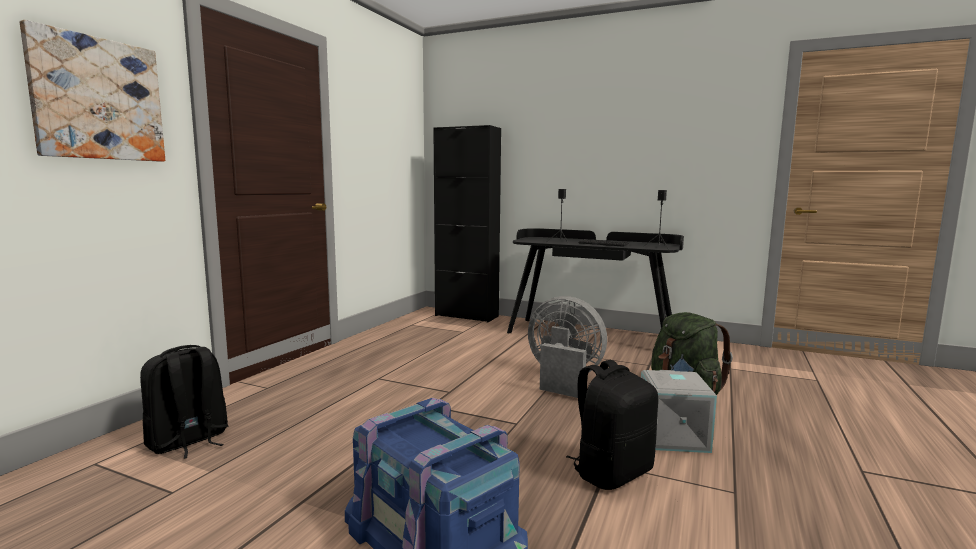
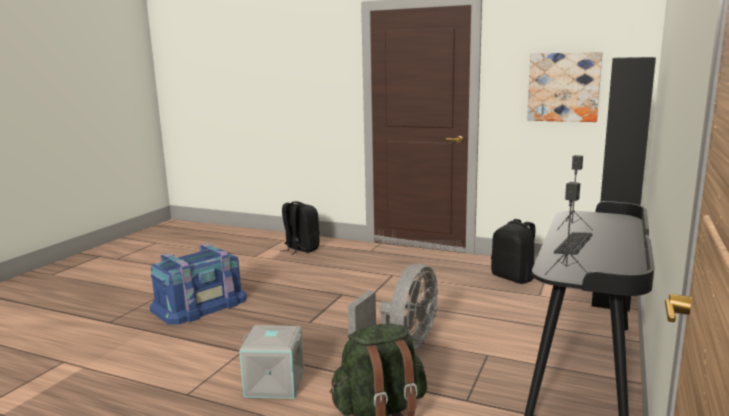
camera: 90 degrees right, 5 degrees up
(98, 99) = (316, 77): picture -> picture (563, 87)
(611, 472) = (231, 351): black backpack -> black backpack (514, 278)

